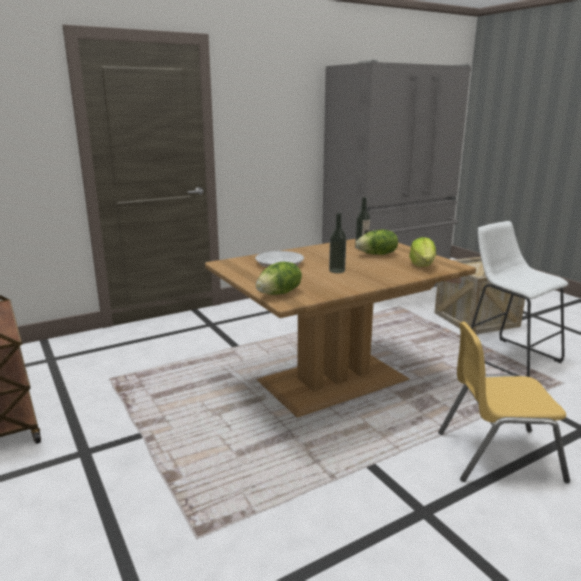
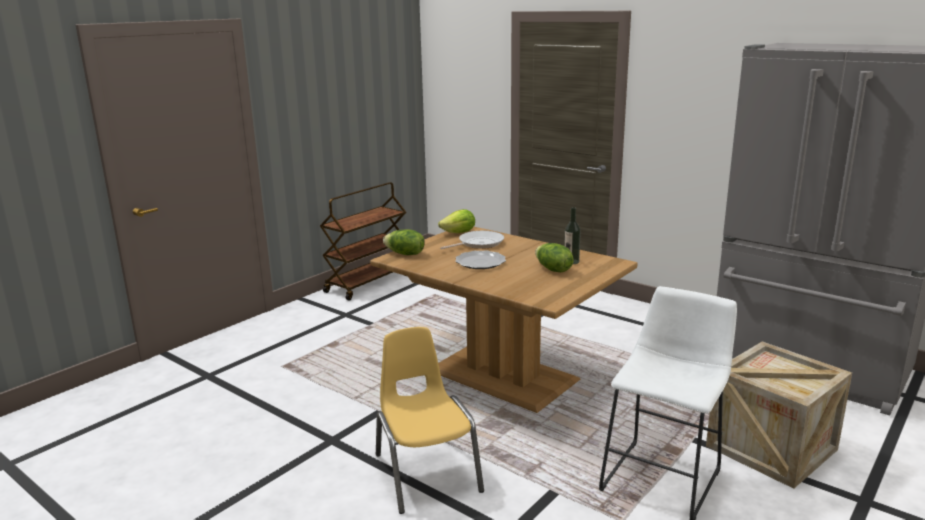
camera: 70 degrees right, 0 degrees up
(337, 271) = (480, 262): bottle -> plate
(422, 265) = (533, 289): lettuce -> lettuce (459, 233)

